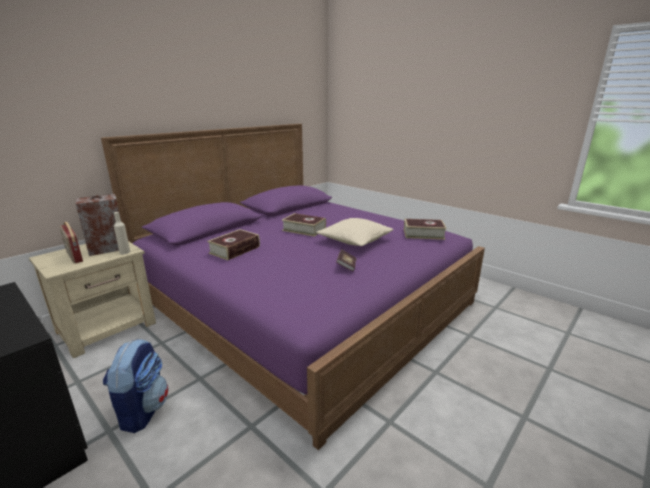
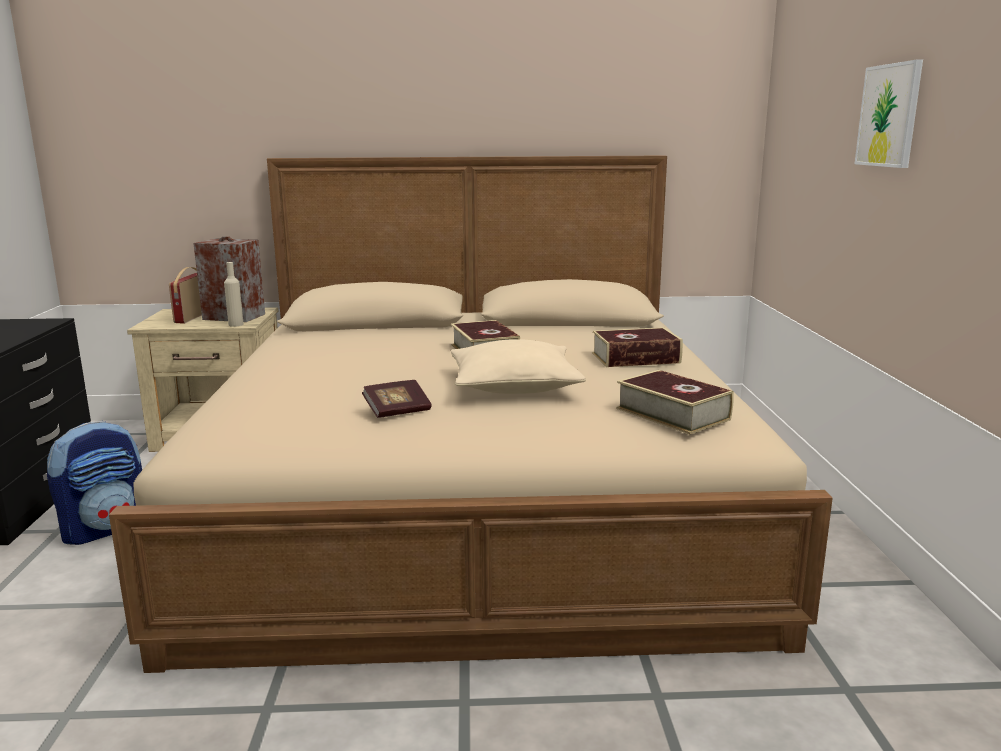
camera: 45 degrees right, 5 degrees down
(235, 250) = (329, 351): book -> book (635, 358)
(305, 301) = (475, 500): purple bed -> beige bed
(424, 109) = (889, 115): none -> picture

